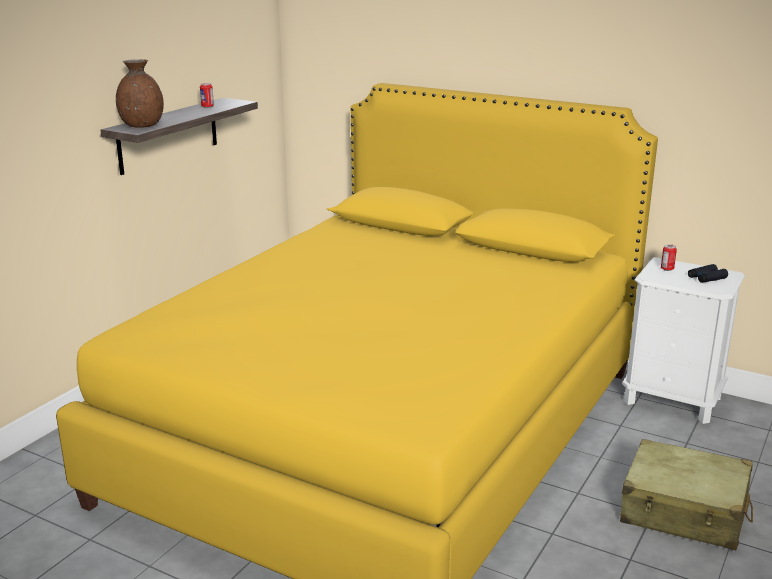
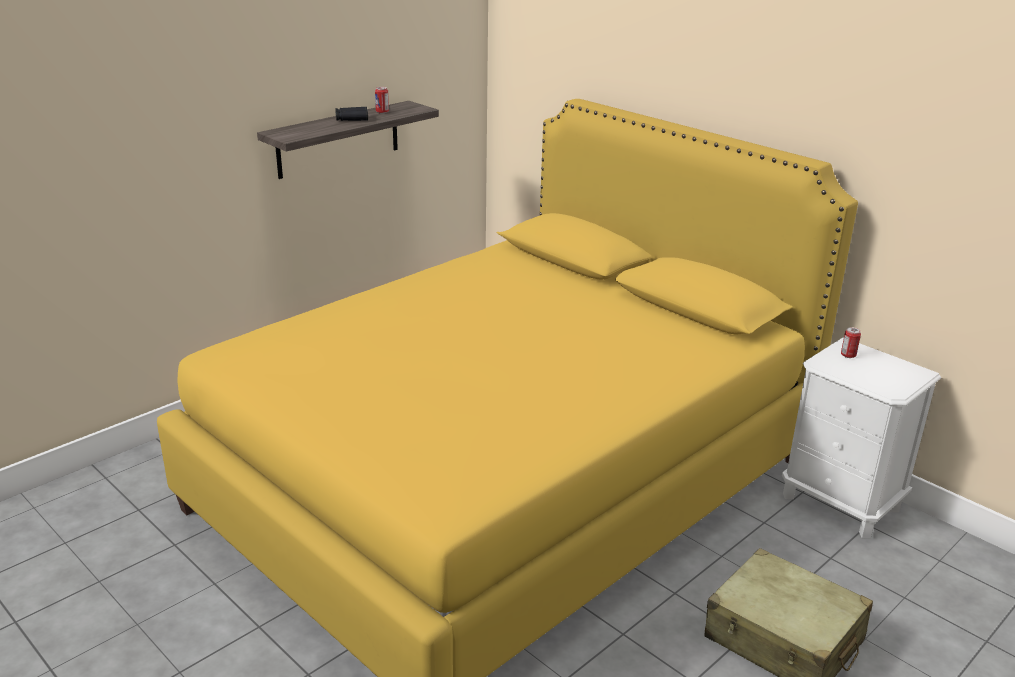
camera: 15 degrees right, 5 degrees up
(141, 125) = (299, 131): brown vase -> none
(706, 278) = (888, 374): black binoculars -> black binoculars (351, 118)

